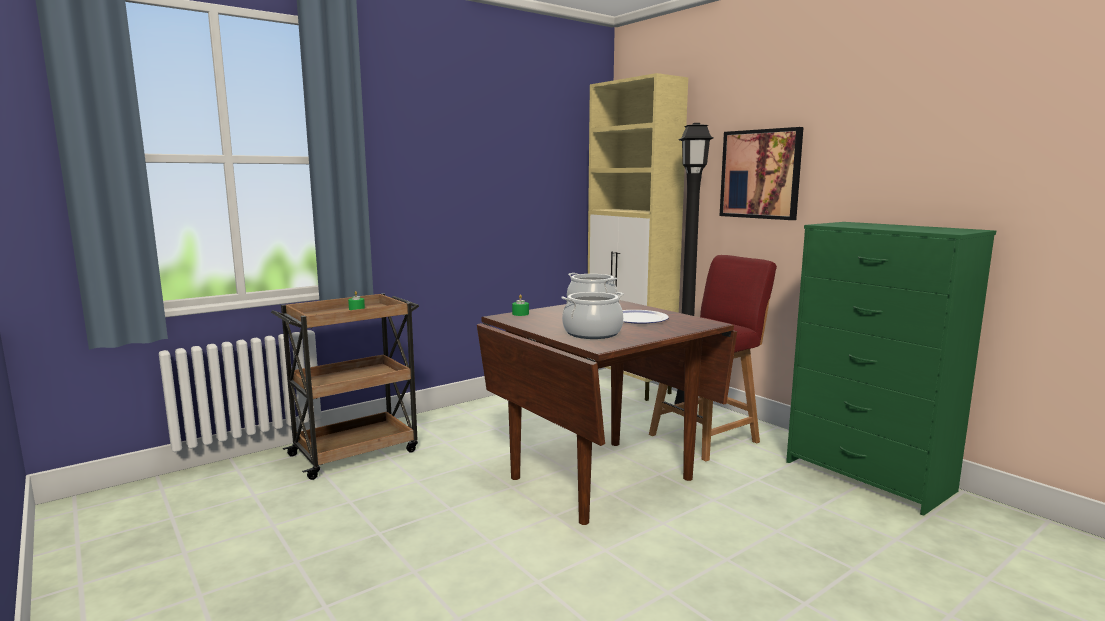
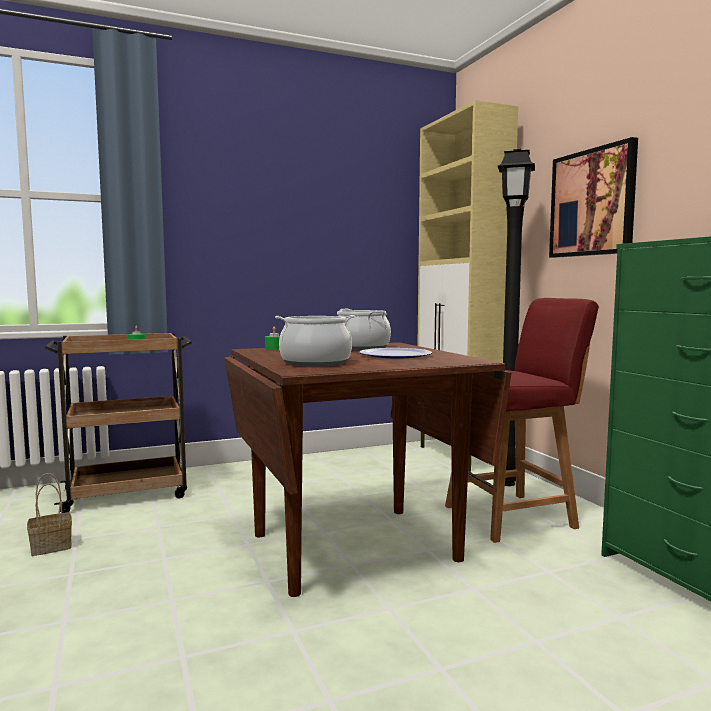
camera: 15 degrees right, 5 degrees down
(335, 511) = (52, 546): none -> basket

